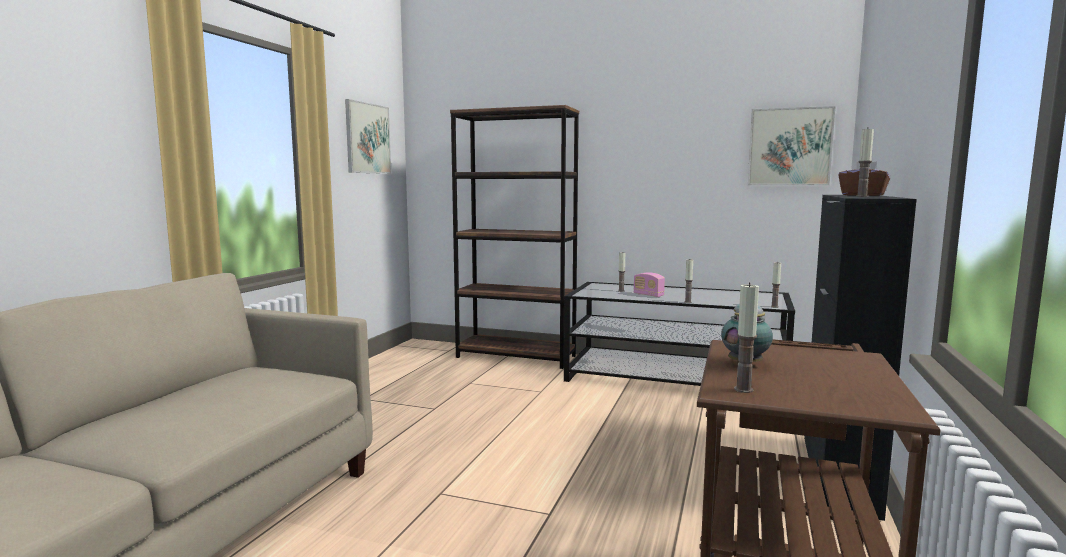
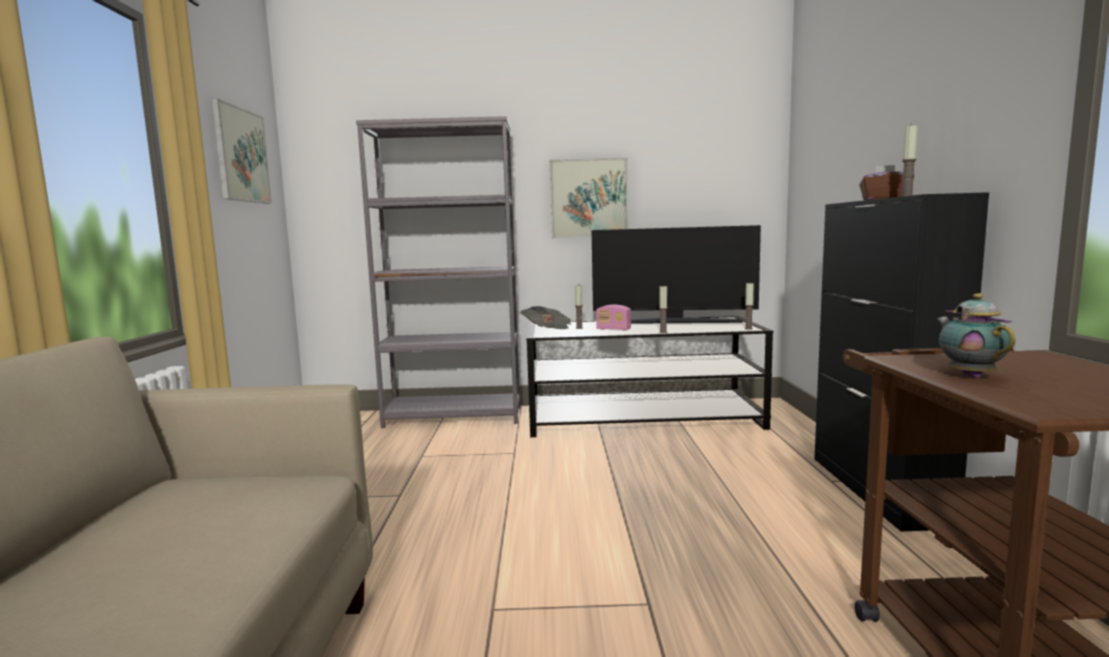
camera: 20 degrees left, 0 degrees up
(516, 356) = (454, 417): brown bookcase -> grey bookcase
(589, 293) = (548, 332): none -> newspaper
(714, 293) = (674, 322): none -> television
(743, 389) = (1050, 403): candle -> none
(789, 147) = (732, 167): picture -> picture (589, 198)

